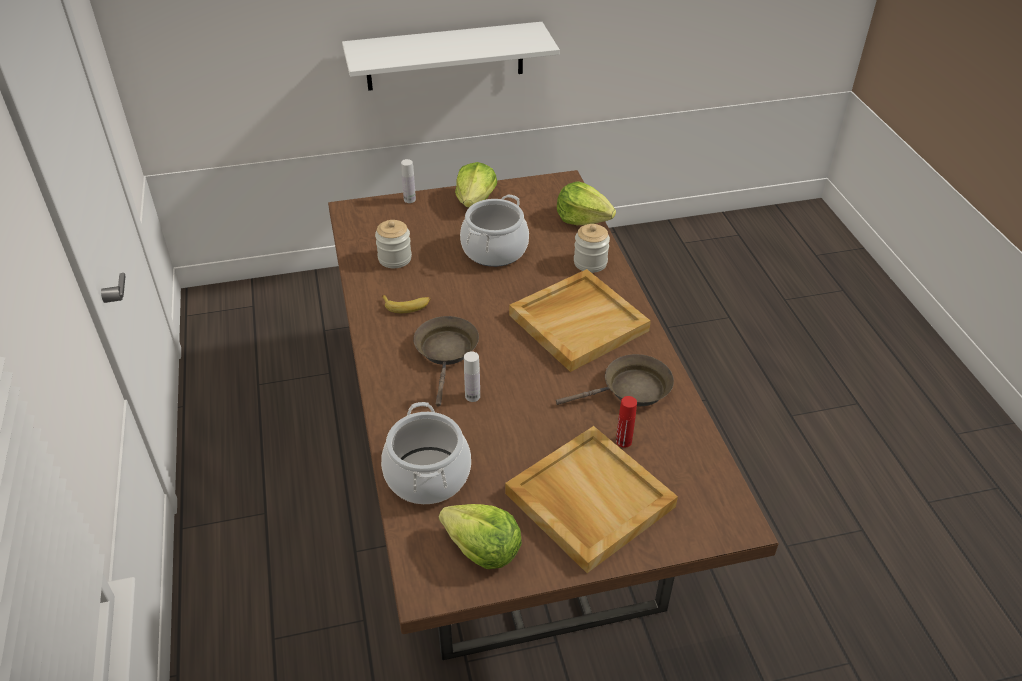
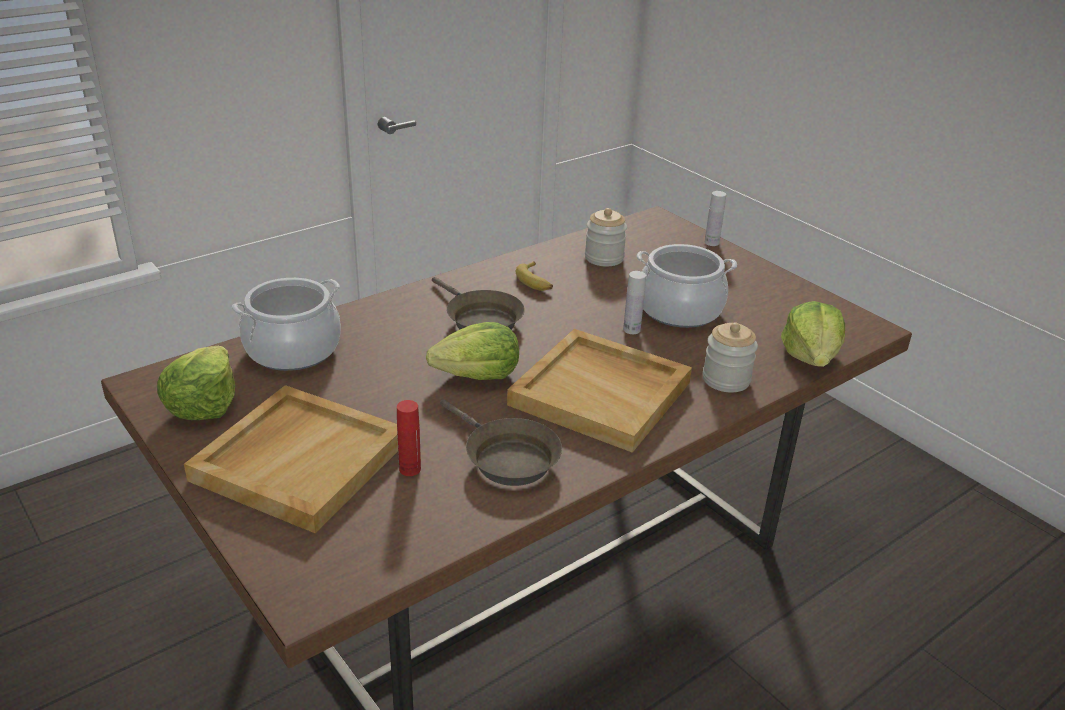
camera: 65 degrees right, 10 degrees down
(445, 56) = (919, 149): white shelf -> none
(446, 352) = (480, 320): brown frying pan -> brown frying pan turned 75 degrees clockwise
(472, 396) = (423, 350): white bottle -> white bottle (631, 329)
(475, 200) = (758, 278): lettuce -> lettuce (478, 375)

